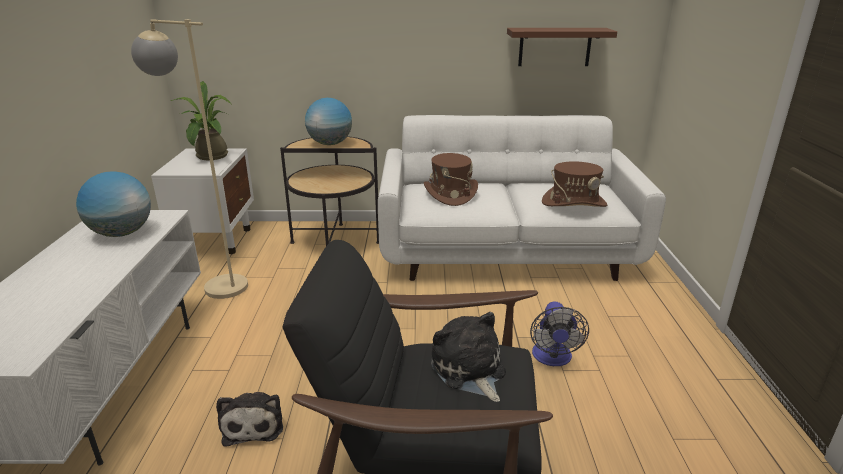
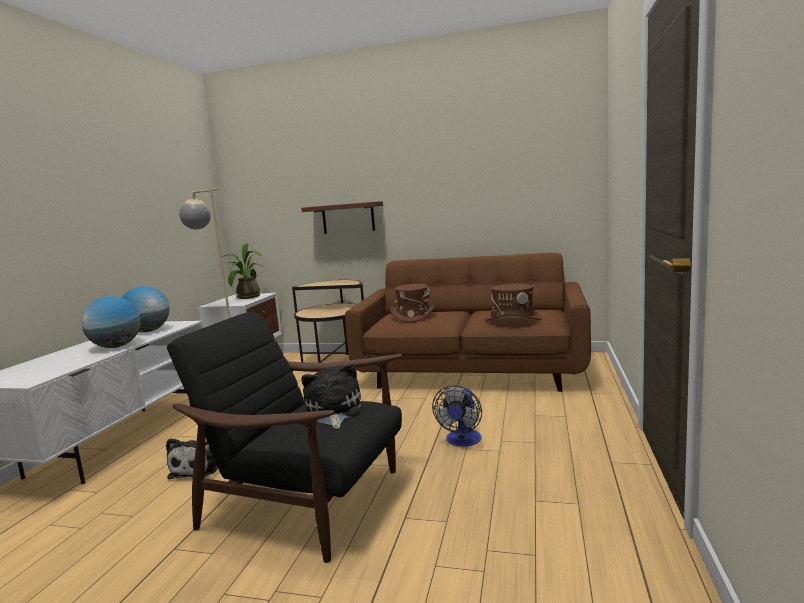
camera: 15 degrees right, 15 degrees down
(330, 144) = (330, 283): globe -> globe (116, 346)
(506, 251) = (472, 371): white sofa -> brown sofa
(554, 47) = (509, 199): brown shelf -> brown shelf (348, 218)

